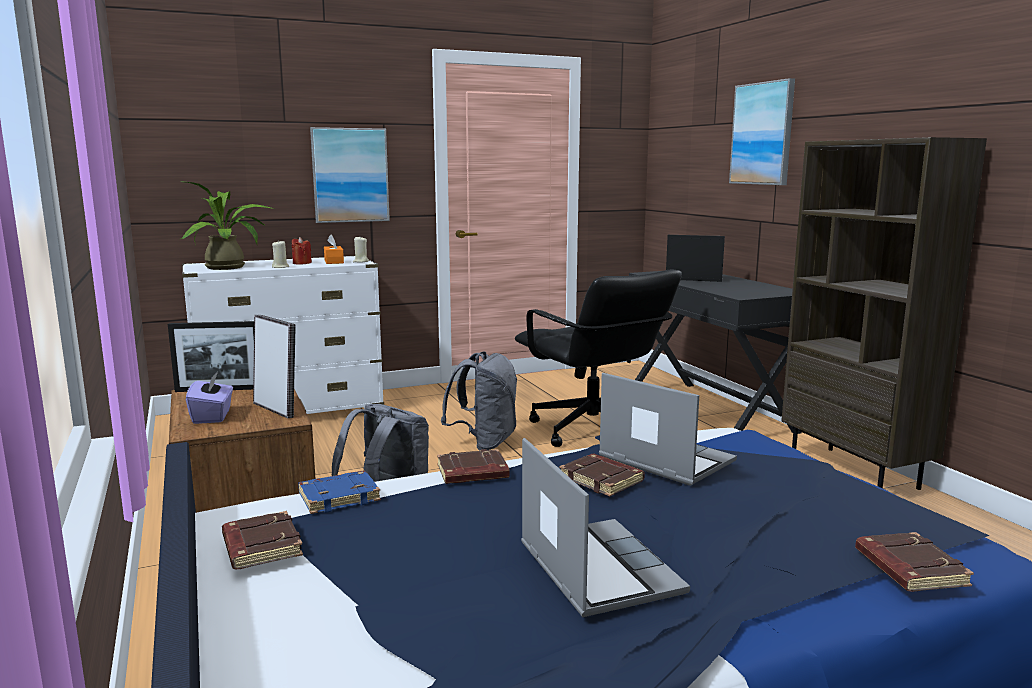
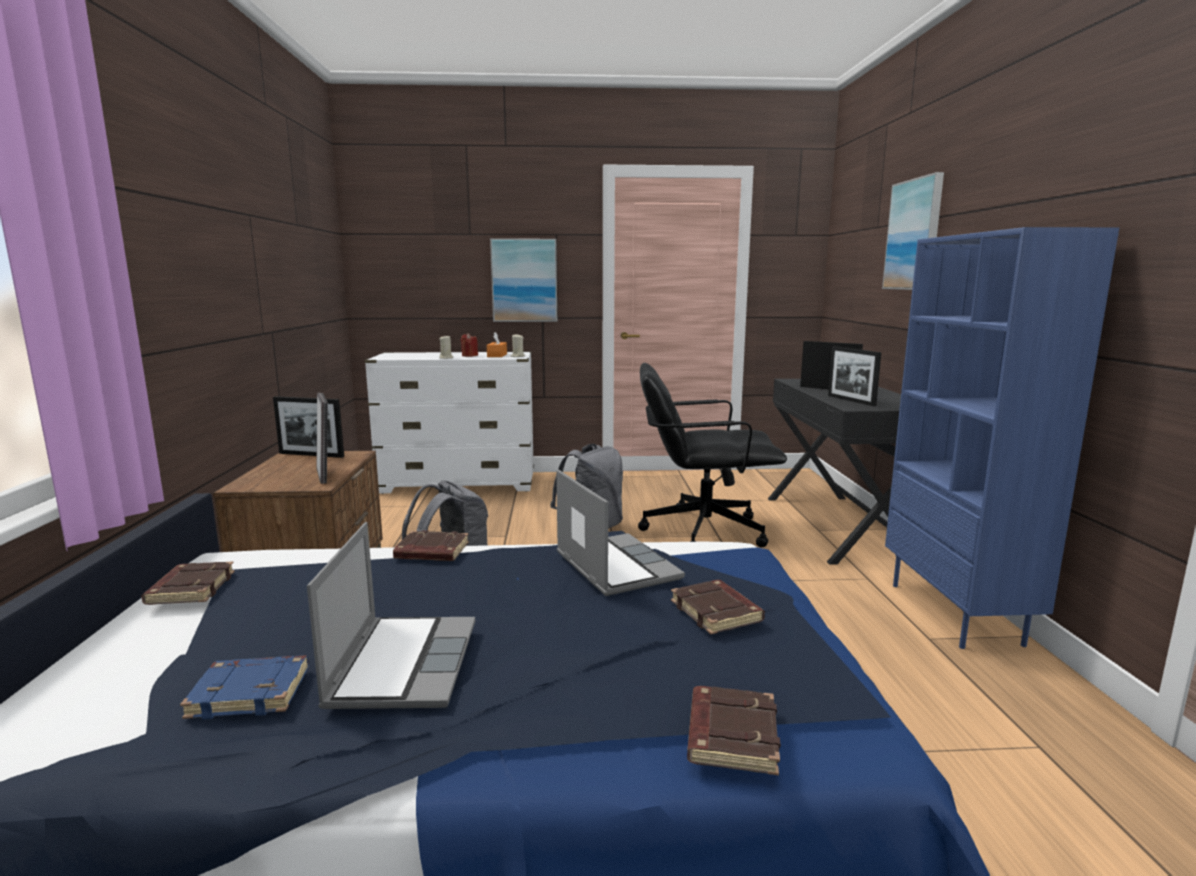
camera: 20 degrees right, 0 degrees up
(212, 416) = (273, 475): purple tissue box -> none
(230, 267) = (409, 356): potted plant -> none
(339, 497) = (302, 556): blue book -> blue book (252, 692)
(592, 430) = (702, 531): black office chair -> black office chair turned 105 degrees clockwise
(602, 480) = (532, 577): brown book -> brown book (717, 612)
(729, 290) = (851, 400): none -> picture frame
(854, 472) = (956, 614): brown bookcase -> blue bookcase

